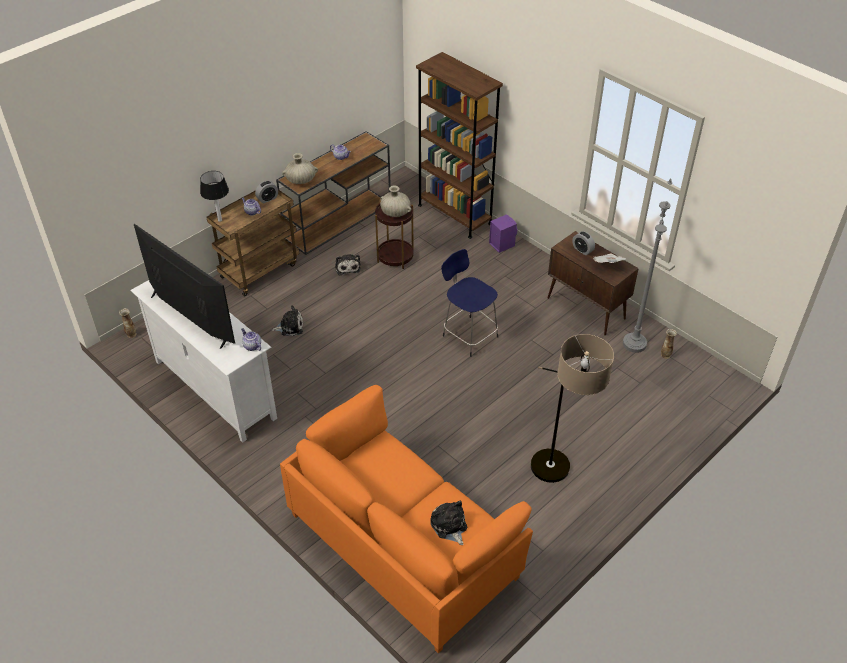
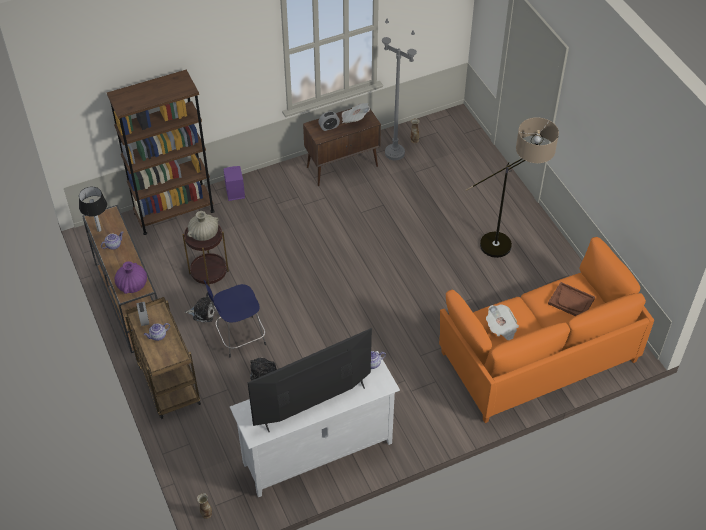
camera: 70 degrees left, 5 degrees up
(220, 220) = (156, 365): table lamp -> table lamp (99, 230)
(301, 180) = (132, 285): beige vase -> purple vase
(380, 467) = (501, 328): none -> newspaper
(449, 526) = (571, 301): plush toy -> brown tray
(468, 335) = (336, 250): blue stool -> blue stool (239, 337)

